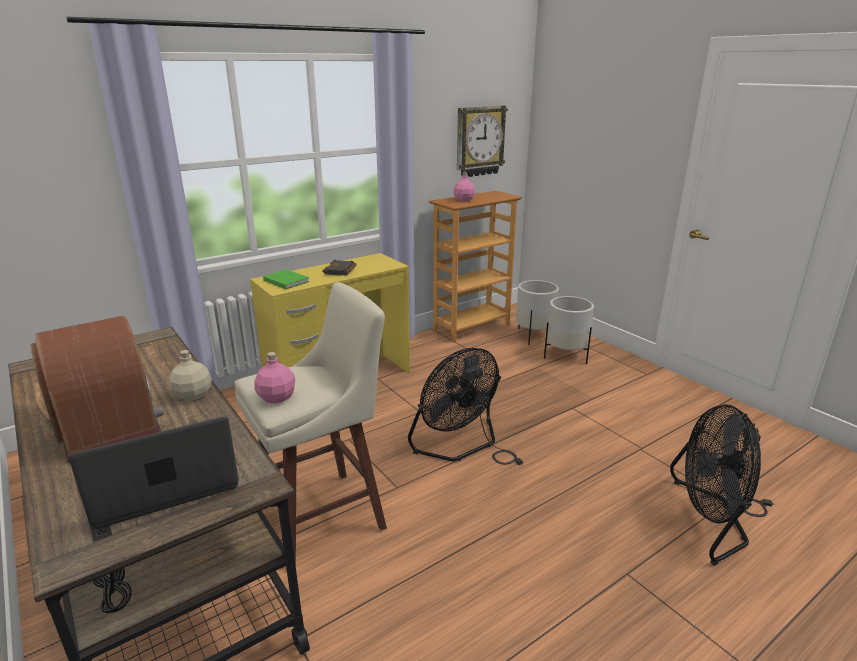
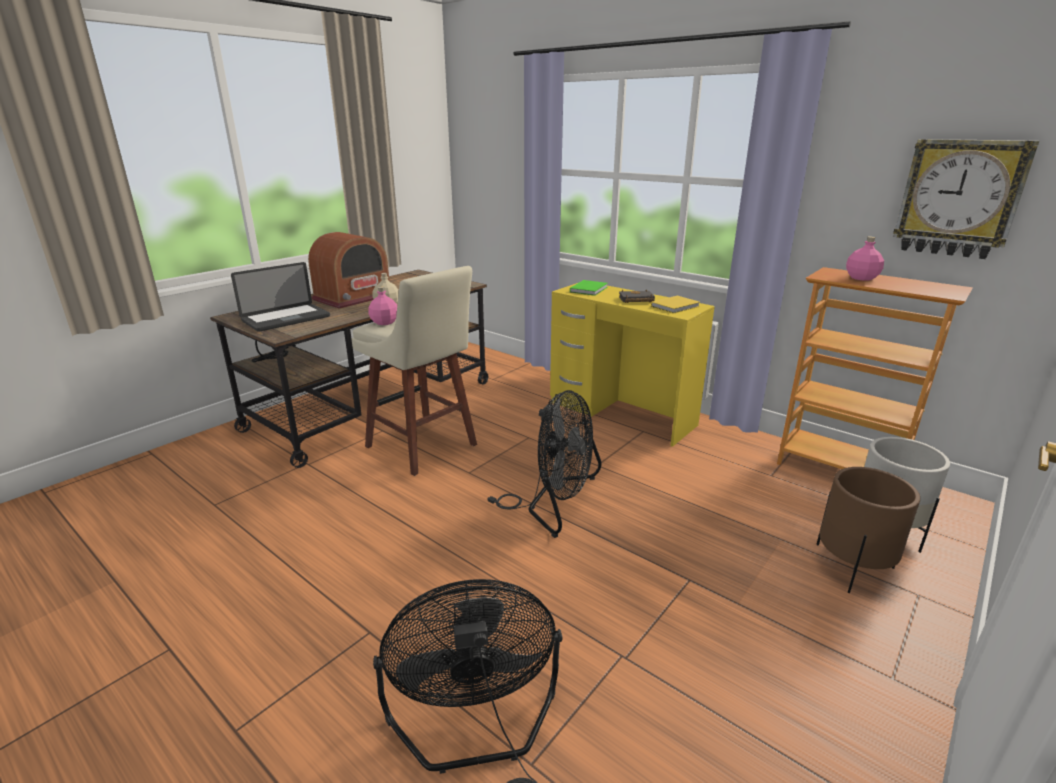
camera: 75 degrees right, 0 degrees up
(166, 486) = (286, 319): laptop -> laptop turned 90 degrees clockwise
(372, 262) = (676, 306): none -> yellow book
(468, 445) = (553, 502): black fan -> black fan turned 75 degrees clockwise
(566, 356) = (852, 567): white planter -> brown planter

